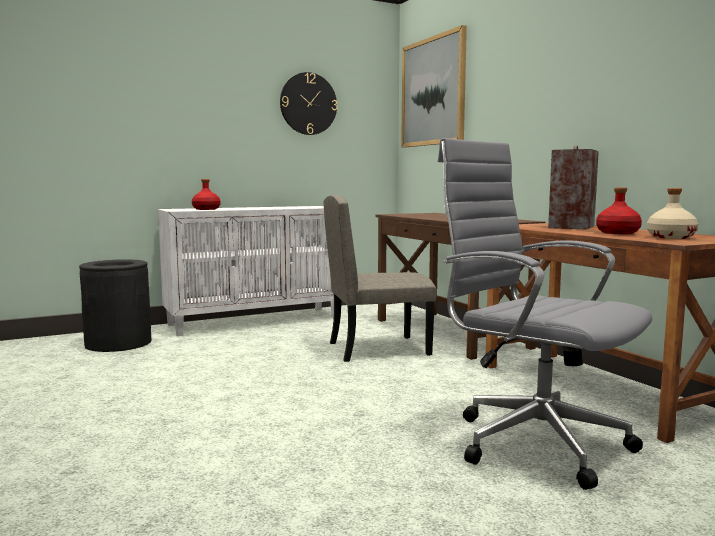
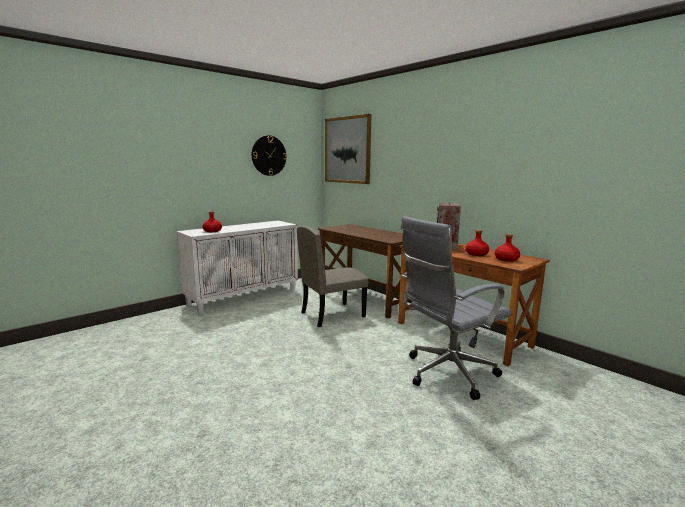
camera: 15 degrees left, 5 degrees up
(118, 343) = (162, 325): black trash can -> none
(532, 441) = (446, 374): grey office chair -> grey office chair turned 60 degrees counterclockwise
(670, 237) = (506, 259): beige bottle -> red bottle

